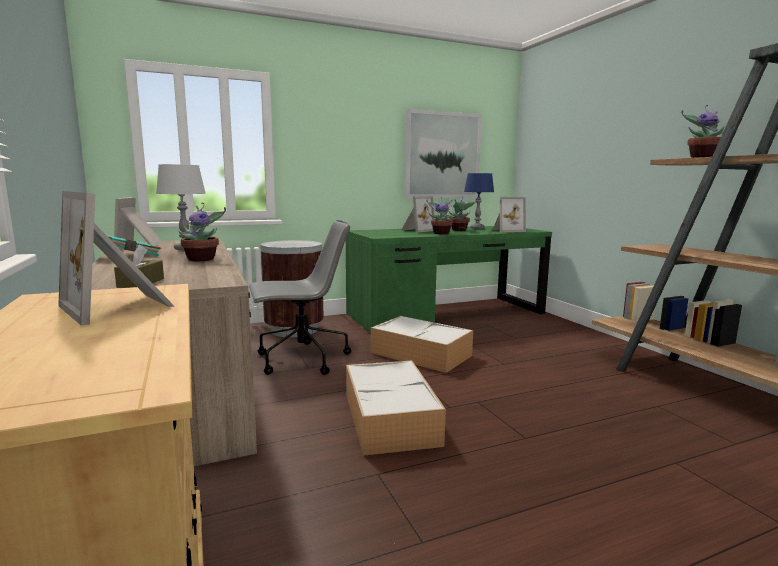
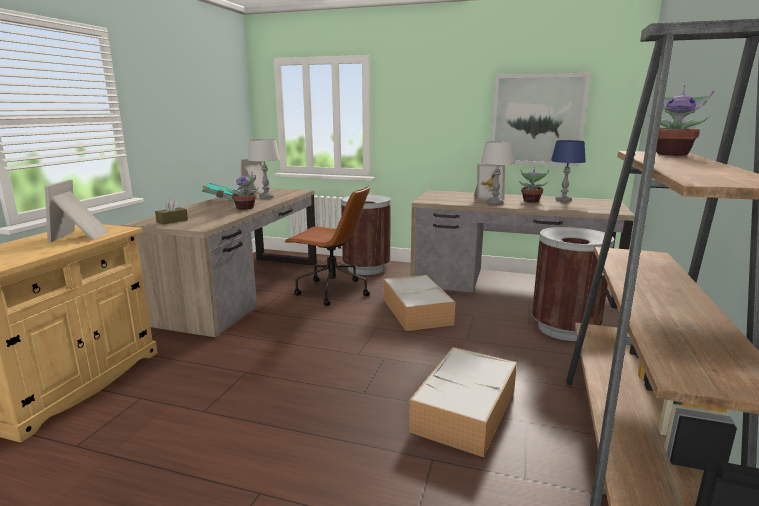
camera: 40 degrees right, 5 degrees up
(301, 360) = (331, 291): grey office chair -> brown office chair
(391, 419) = (308, 347): storage box -> storage box (465, 411)
(441, 233) = (495, 203): potted plant -> grey table lamp
(446, 314) = (510, 284): green desk -> brown desk
(507, 230) = (582, 207): picture frame -> none
(544, 335) = (565, 329): none -> brown trash can

